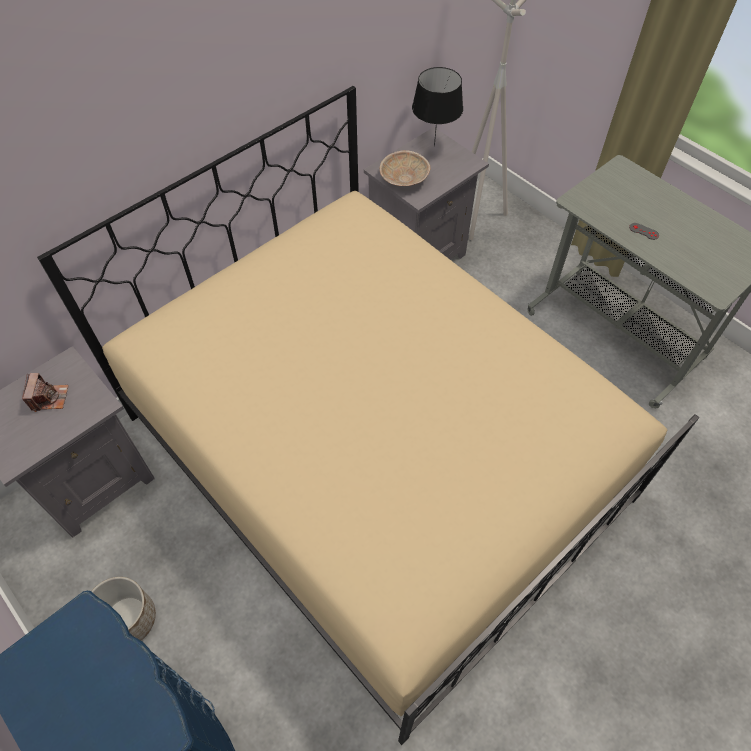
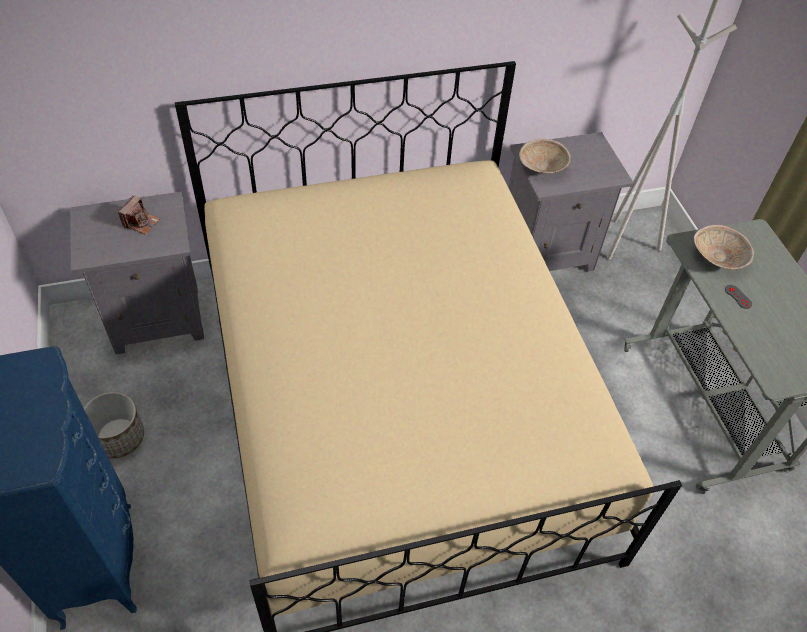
camera: 25 degrees right, 5 degrees down
(435, 146) = (591, 149): black table lamp -> none
(608, 203) = (719, 258): none -> beige bowl

